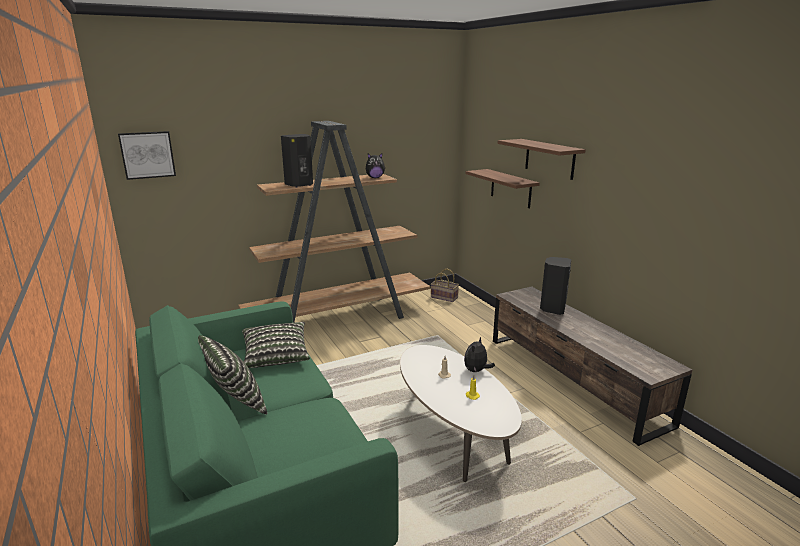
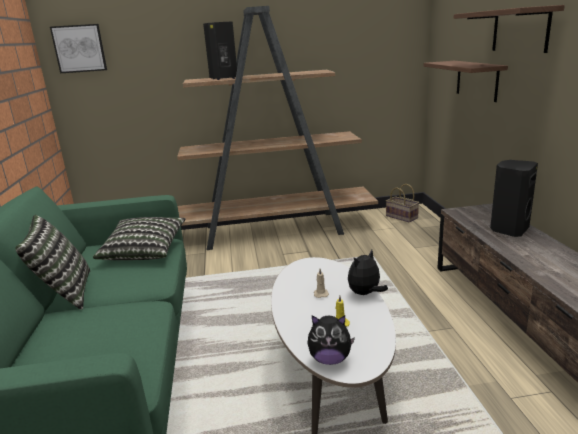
camera: 20 degrees right, 0 degrees up
(375, 177) = (312, 72): plush toy -> plush toy (330, 359)

